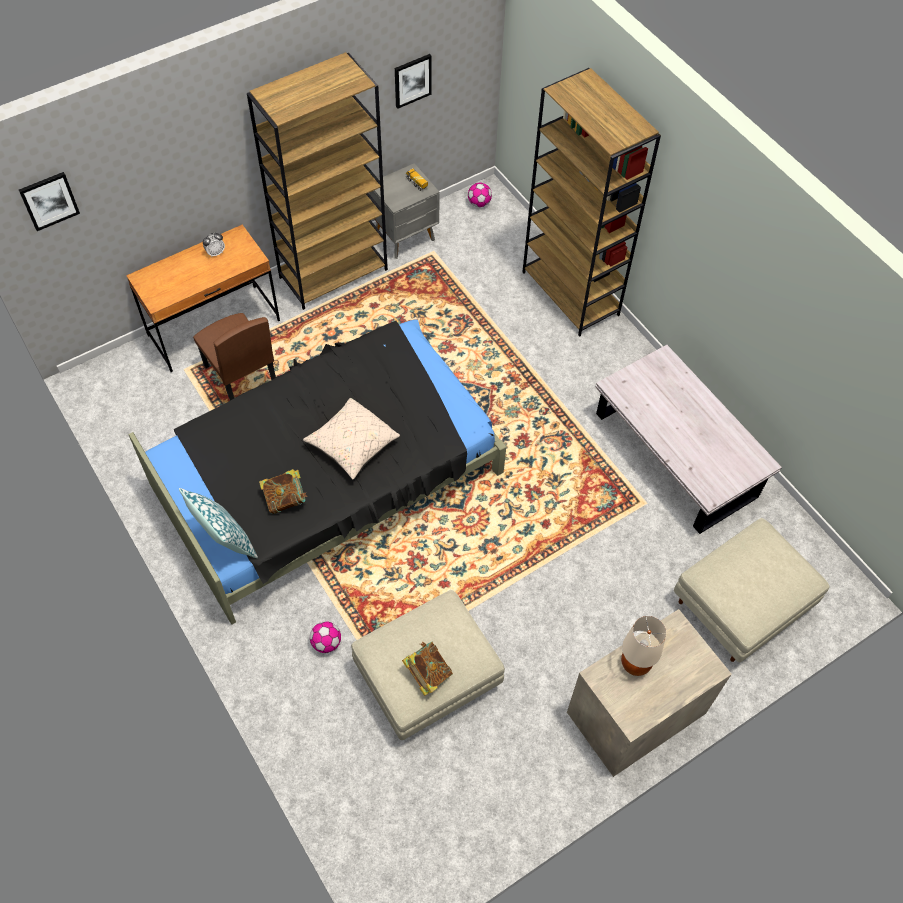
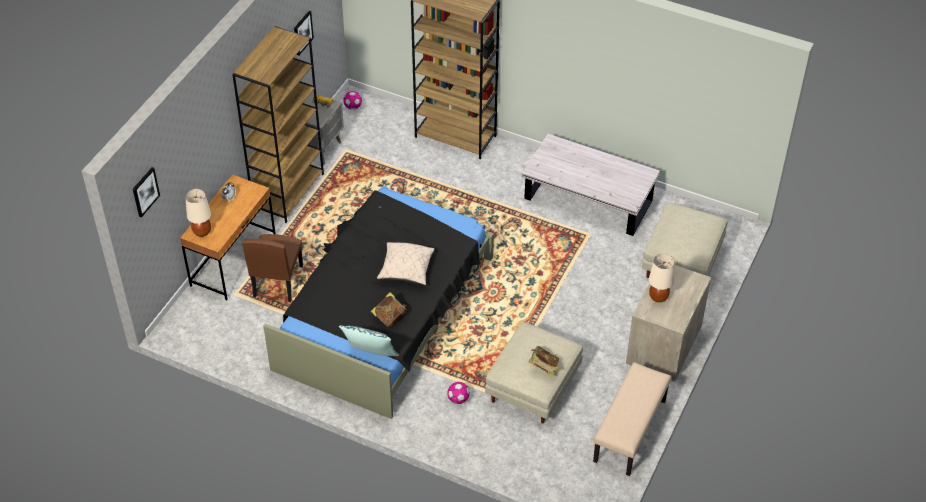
camera: 30 degrees left, 10 degrees down
(154, 280) = (202, 232): none -> beige table lamp
(240, 376) = (277, 281): brown chair -> brown chair turned 75 degrees clockwise
(504, 817) = (630, 431): none -> beige bench

